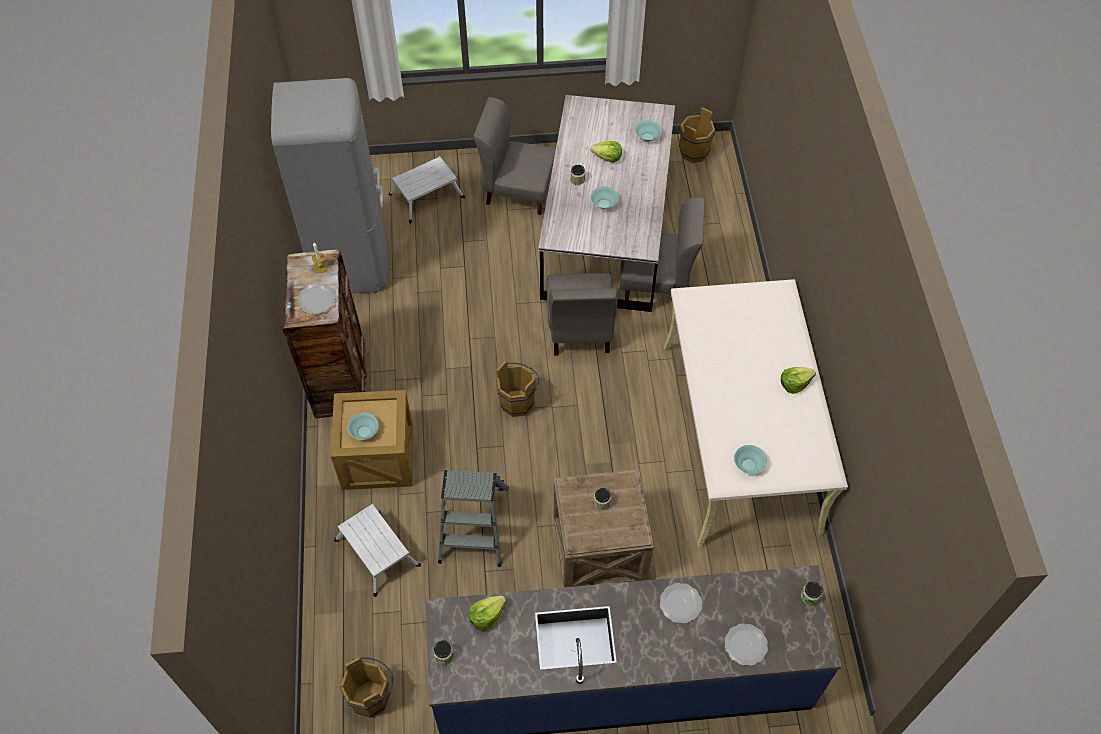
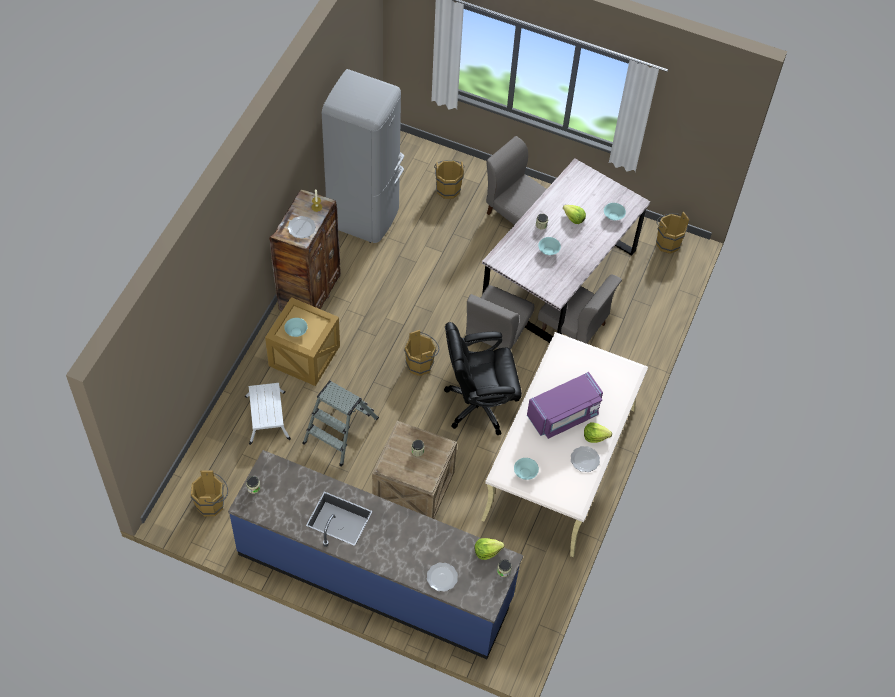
camera: 25 degrees right, 0 degrees up
(427, 195) = (448, 188): white step ladder -> brown bucket
(486, 616) = (293, 478): lettuce -> lettuce (487, 551)
(612, 415) = (480, 404): none -> black office chair
(680, 603) = (417, 532): plate -> plate (584, 459)
(745, 376) = (563, 415): none -> purple microwave

